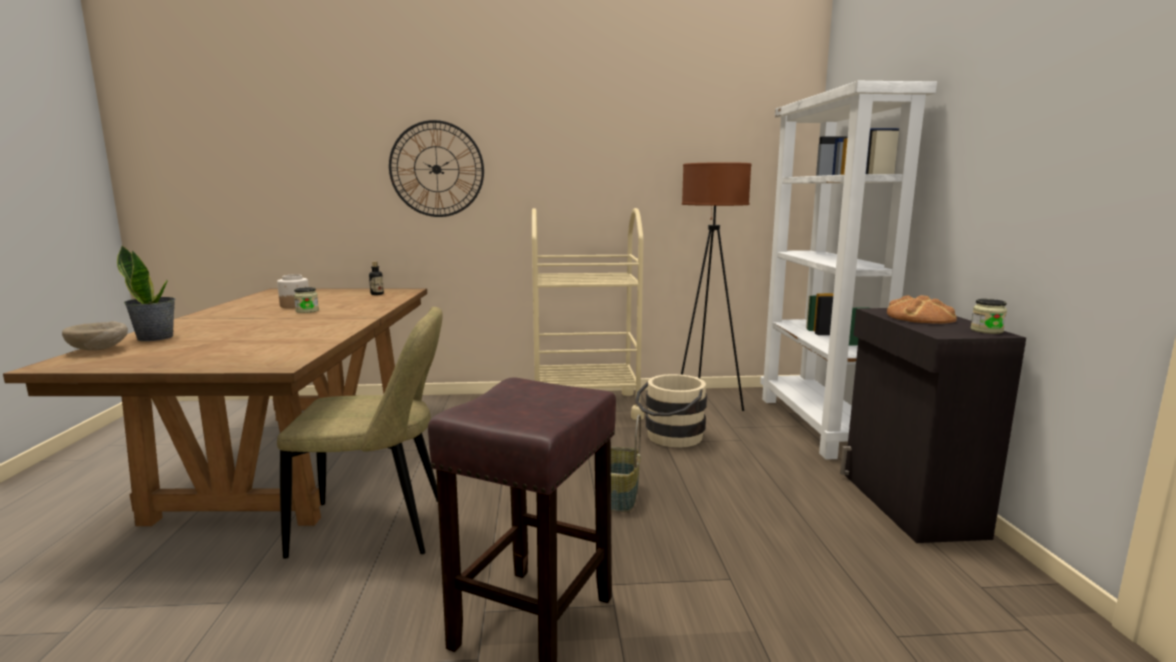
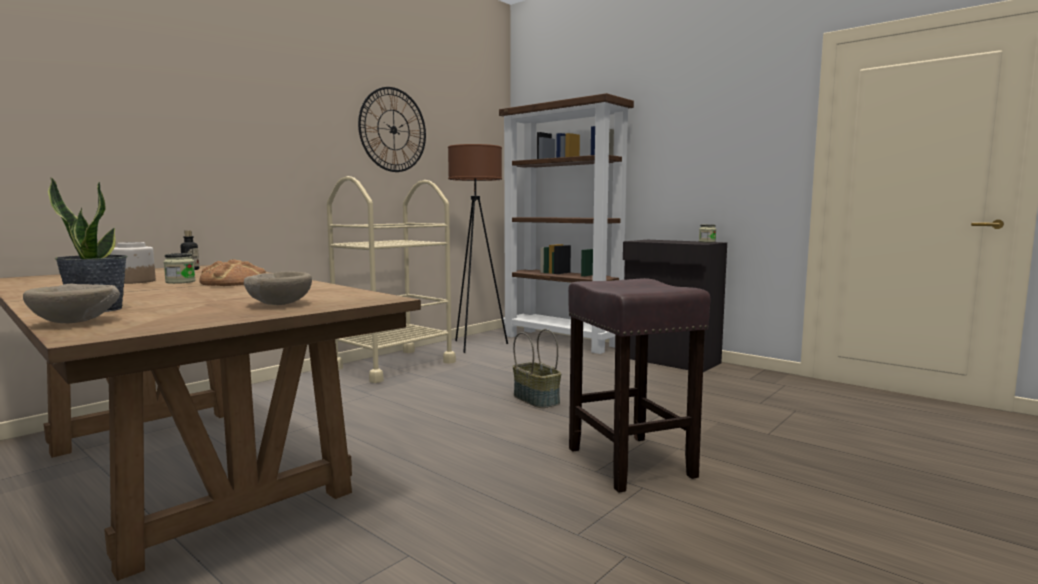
camera: 45 degrees left, 5 degrees down
(218, 355) = (279, 304): none -> beige bowl
(377, 528) = (414, 472): beige chair -> none
(436, 169) = (220, 131): wall clock -> wall clock (393, 130)
(670, 438) = (497, 366): beige bucket -> none
(817, 425) = (562, 341): white bookcase -> brown bookcase
(920, 317) = (665, 241): bread -> bread (234, 282)

